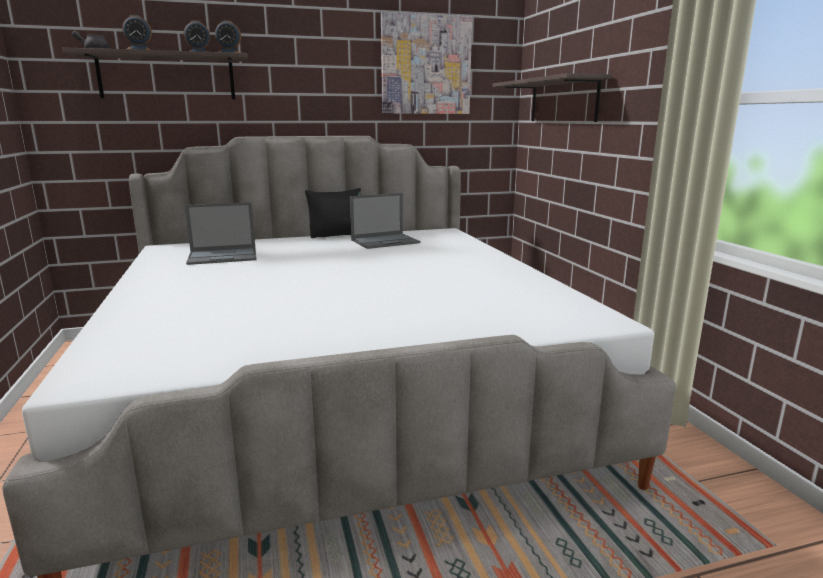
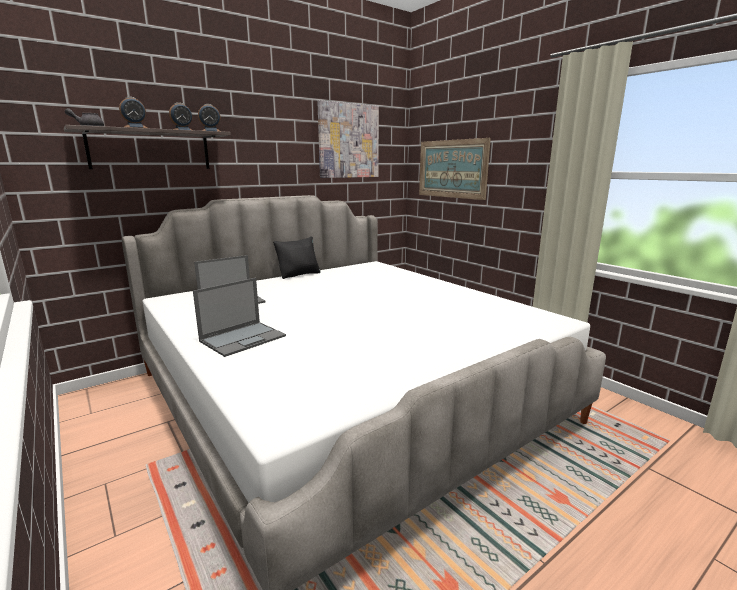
camera: 20 degrees left, 0 degrees up
(386, 241) = (343, 276): laptop -> laptop (243, 338)
(563, 100) = (452, 169): shelf -> picture

